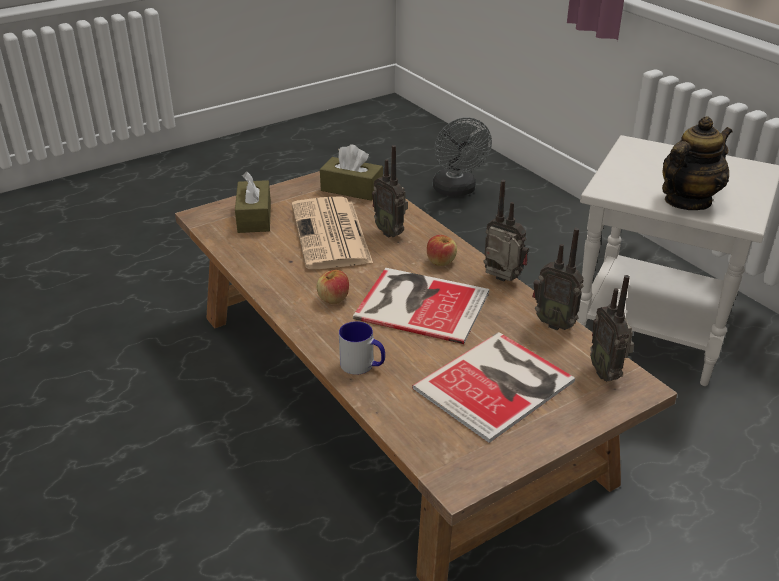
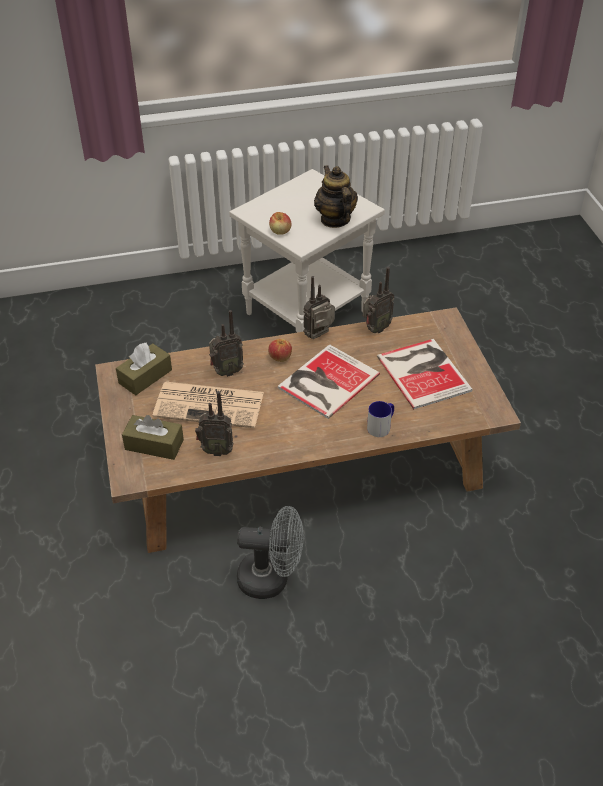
camera: 70 degrees left, 10 degrees up
(333, 299) = (299, 423): apple -> apple (280, 231)
(456, 191) = (58, 342): grey fan -> grey fan (272, 578)
(607, 372) = (430, 325): radio -> radio (216, 450)

